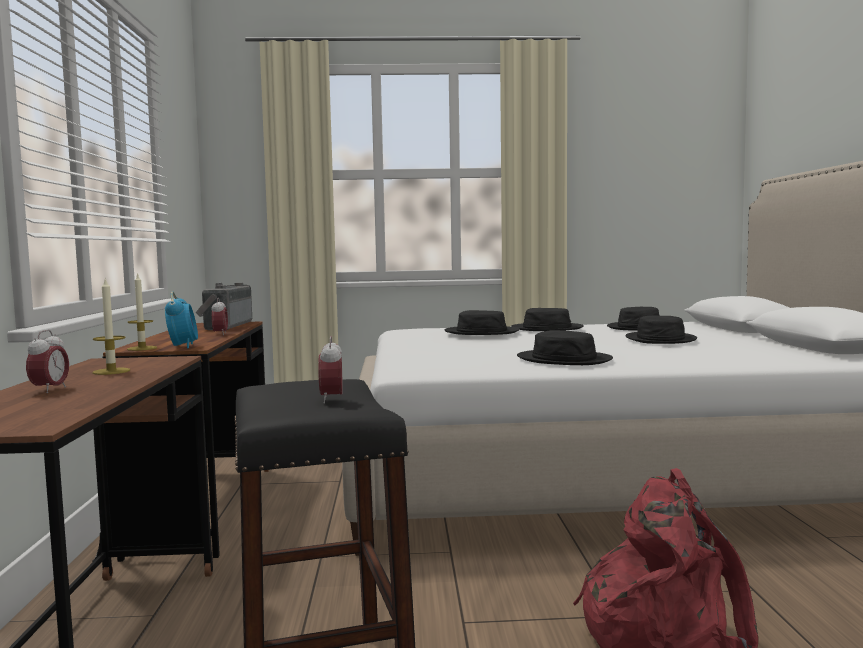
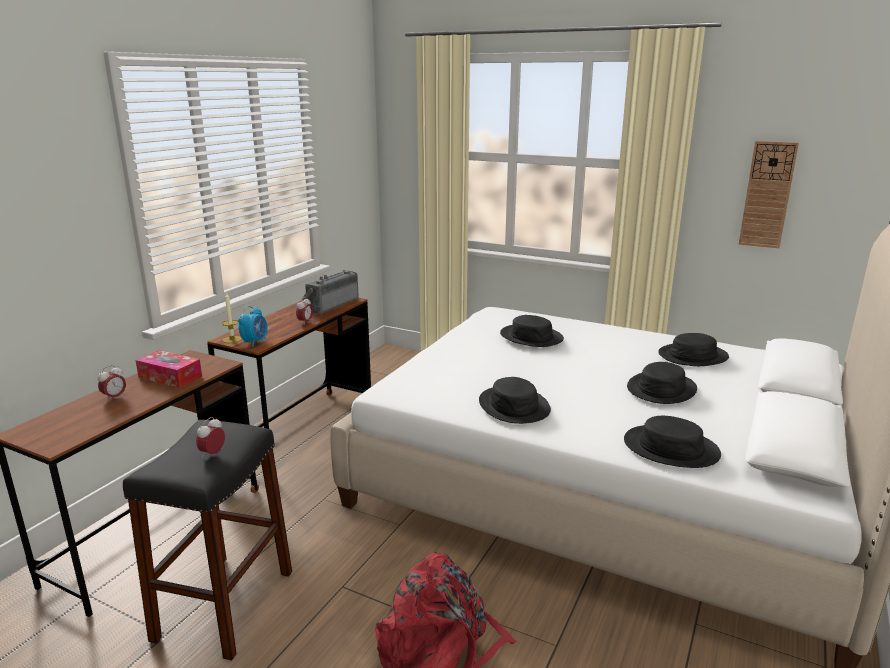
camera: 30 degrees right, 15 degrees up
(111, 371) = (170, 377): candle -> tissue box
(547, 328) = (601, 340): black hat -> black hat (671, 448)
(632, 191) = (767, 195): none -> wall clock

